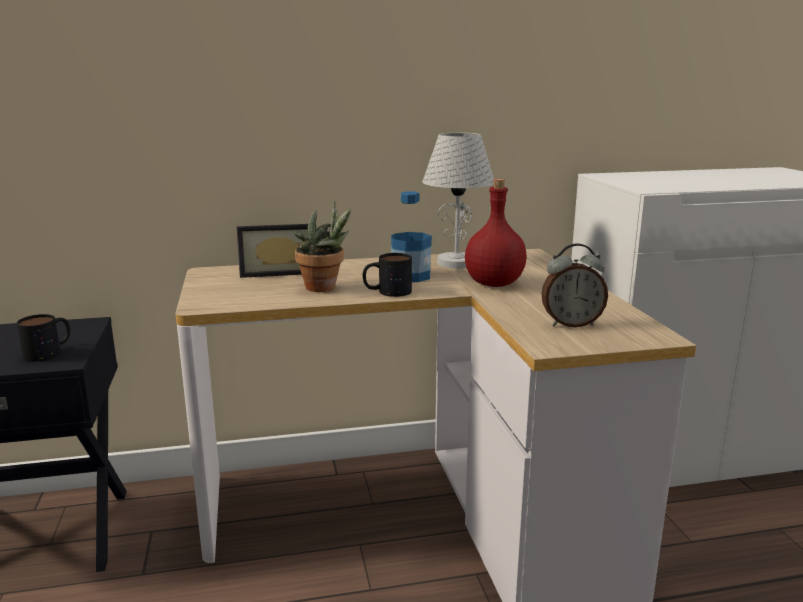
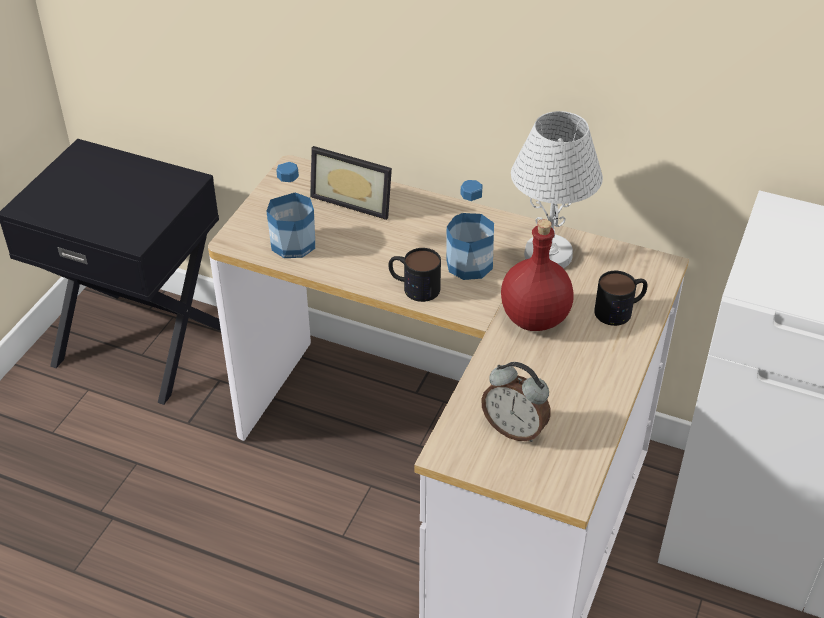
camera: 35 degrees right, 25 degrees up
(49, 352) = (131, 218): mug -> mug (620, 310)
(257, 297) = (293, 243): none -> bottle
(325, 288) = (365, 253): potted plant -> none

